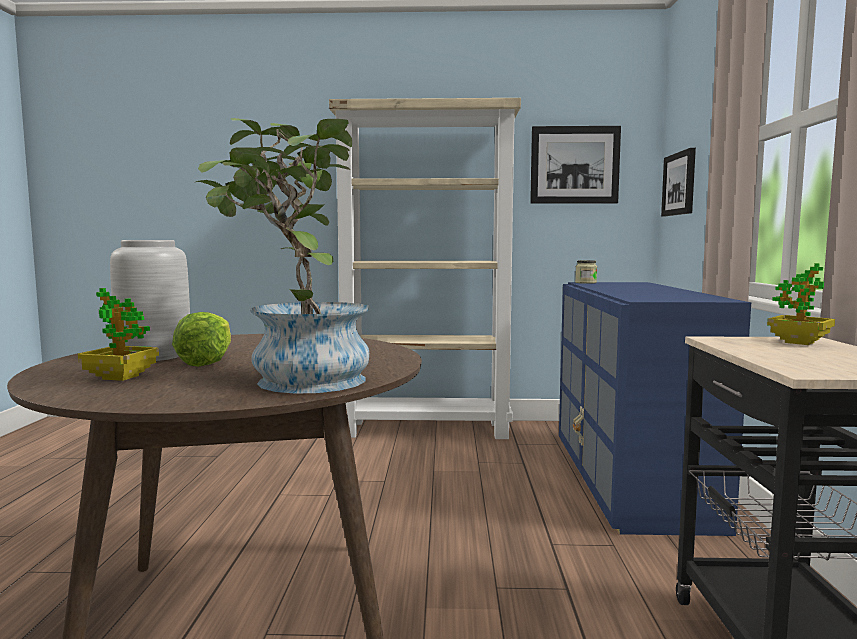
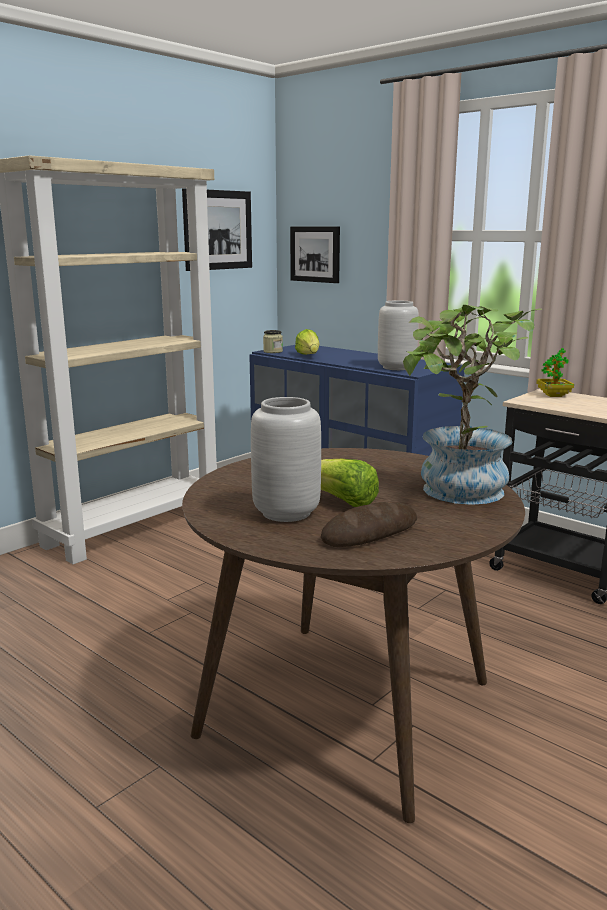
camera: 50 degrees left, 10 degrees up
(121, 377) = (370, 532): potted plant -> bread
(602, 286) = (308, 356): none -> lettuce
(645, 296) = (396, 368): none -> grey vase

